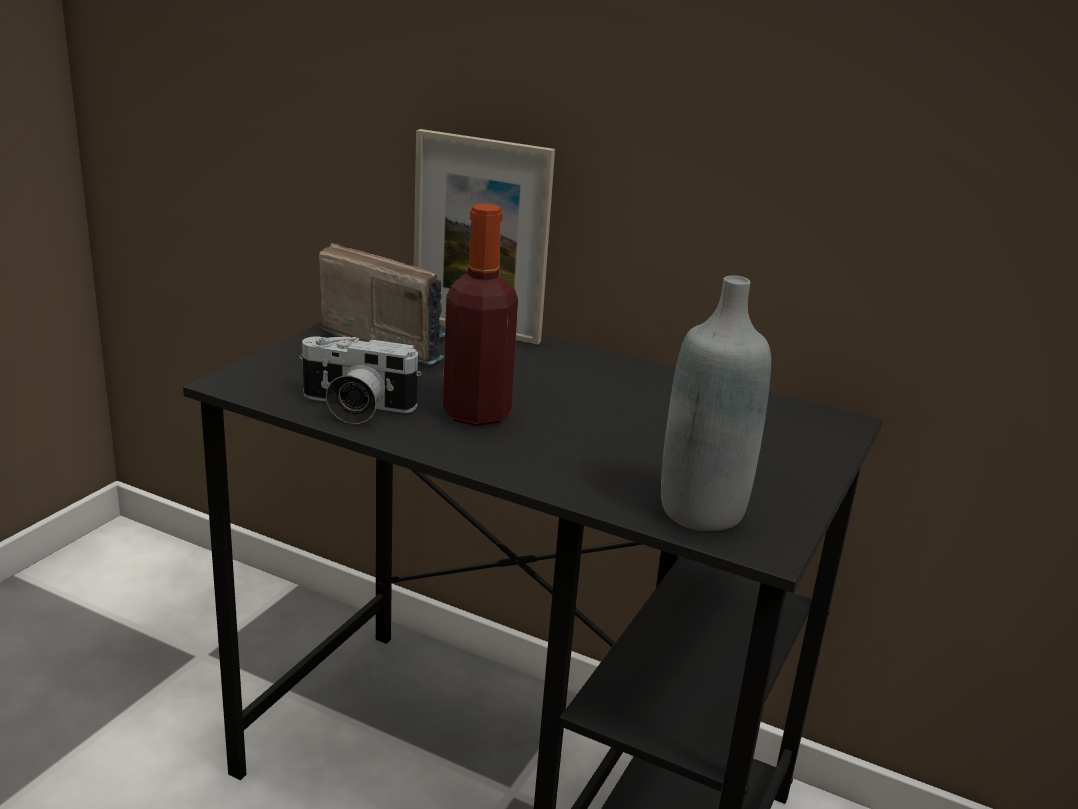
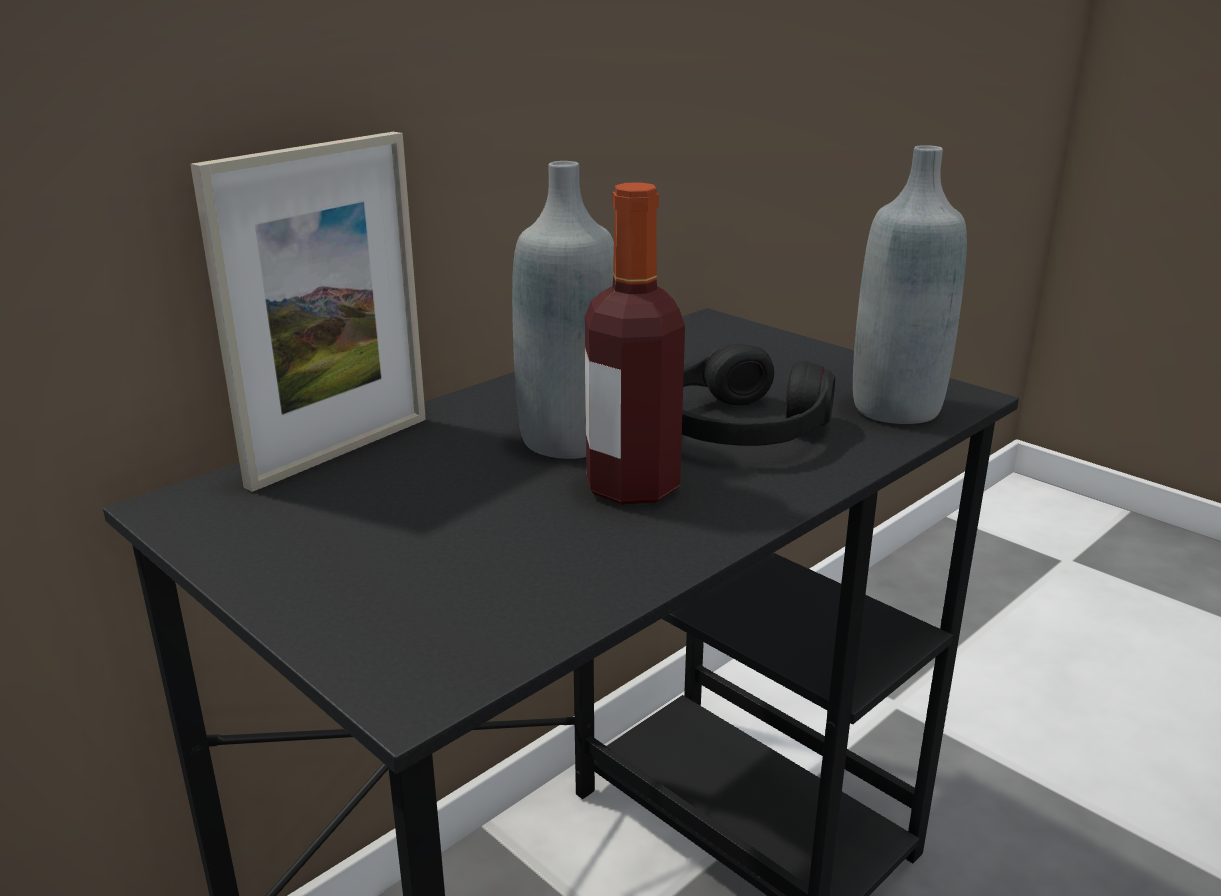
camera: 70 degrees left, 0 degrees up
(354, 408) = (580, 574): camera -> none
(389, 340) = (329, 519): radio -> none
(536, 388) = (568, 440): none -> grey bottle
(600, 444) = (737, 429): none -> black headphones

